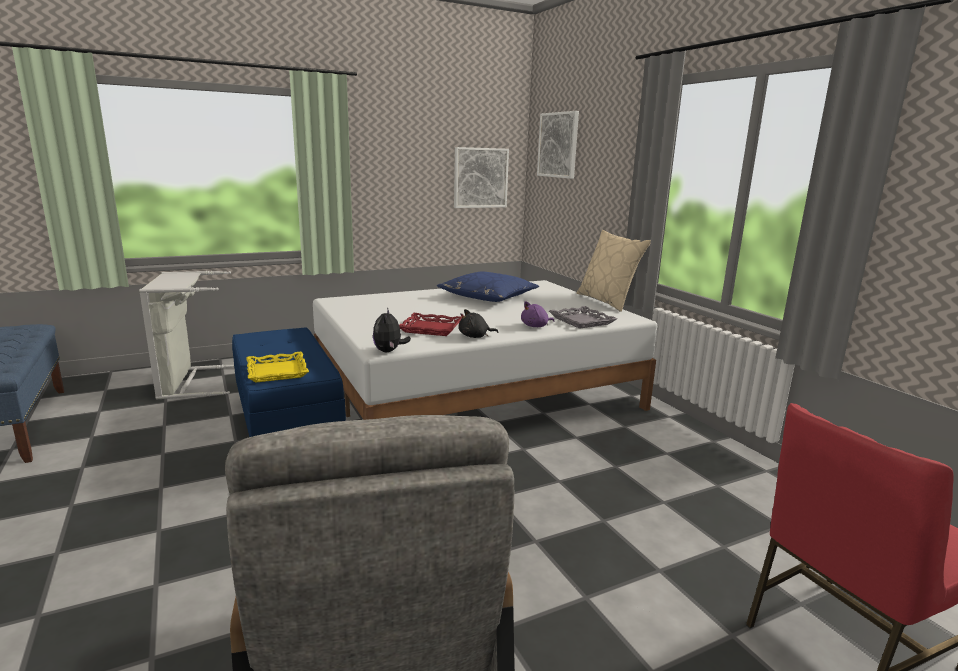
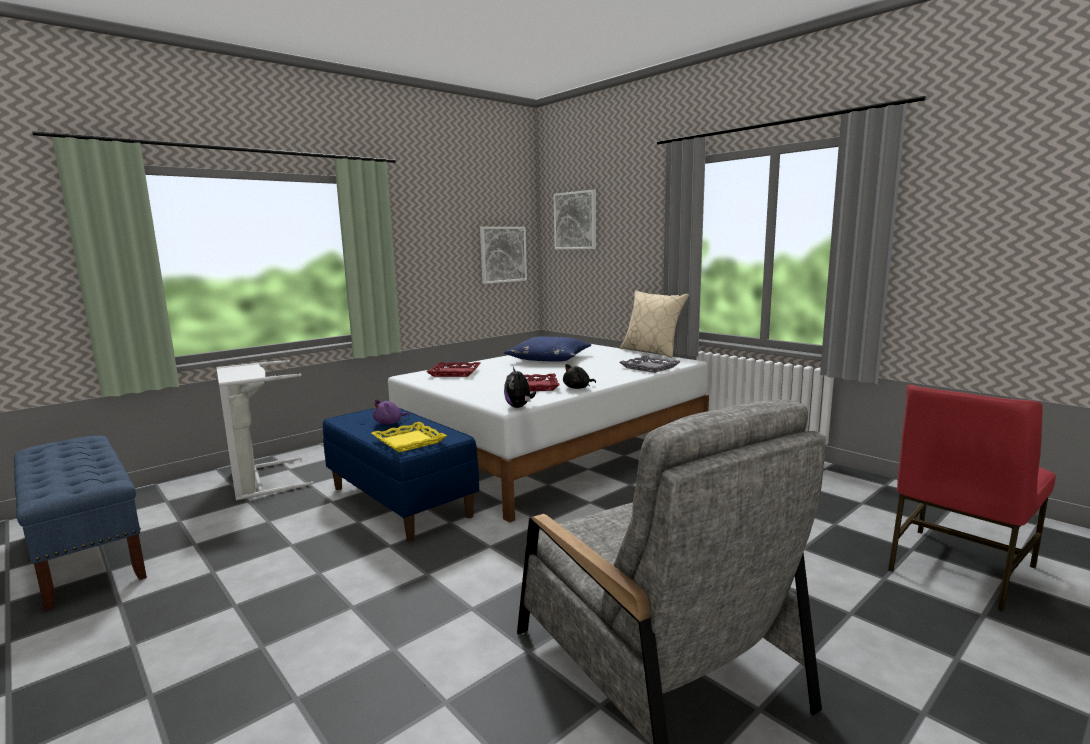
camera: 15 degrees left, 5 degrees down
(377, 302) = (454, 373): none -> red tray
(536, 326) = (618, 375): purple plush toy -> purple plush toy (390, 423)

